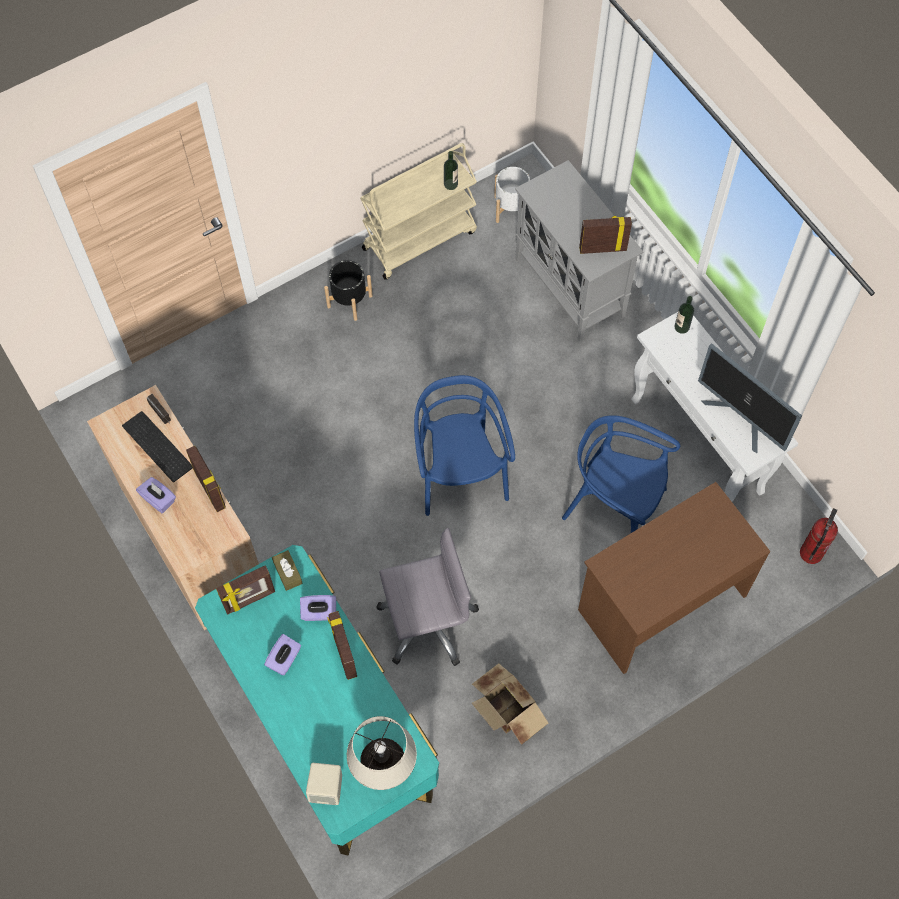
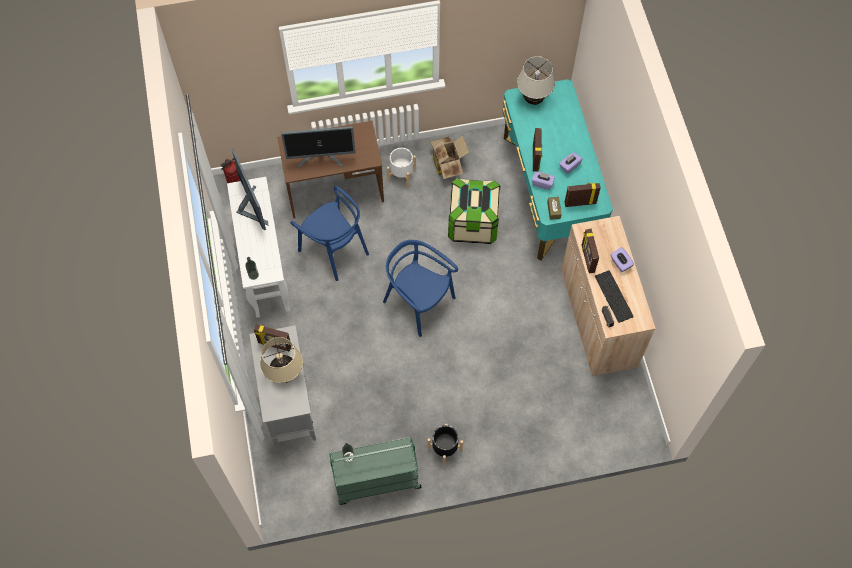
camera: 160 degrees left, 0 degrees up
(326, 788) = (566, 100): beige speaker -> none
(420, 239) = (376, 481): beige cart -> green cart
(427, 622) = (473, 223): grey office chair -> storage box
(460, 473) = (418, 302): blue chair -> blue chair turned 120 degrees clockwise
(511, 208) = (300, 482): white planter -> white planter (402, 174)
(570, 219) = (285, 374): none -> beige table lamp
(683, 539) = (321, 158): none -> monitor

